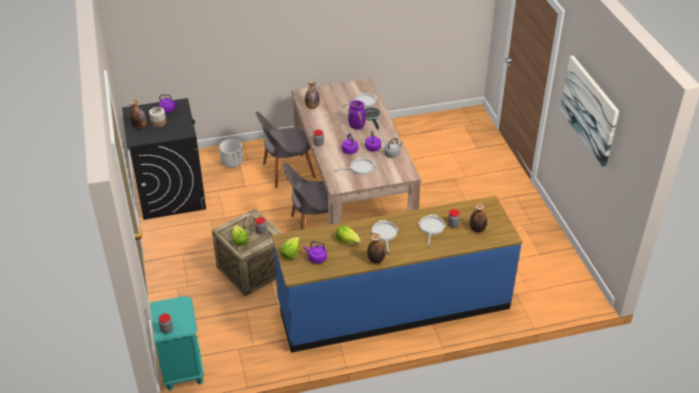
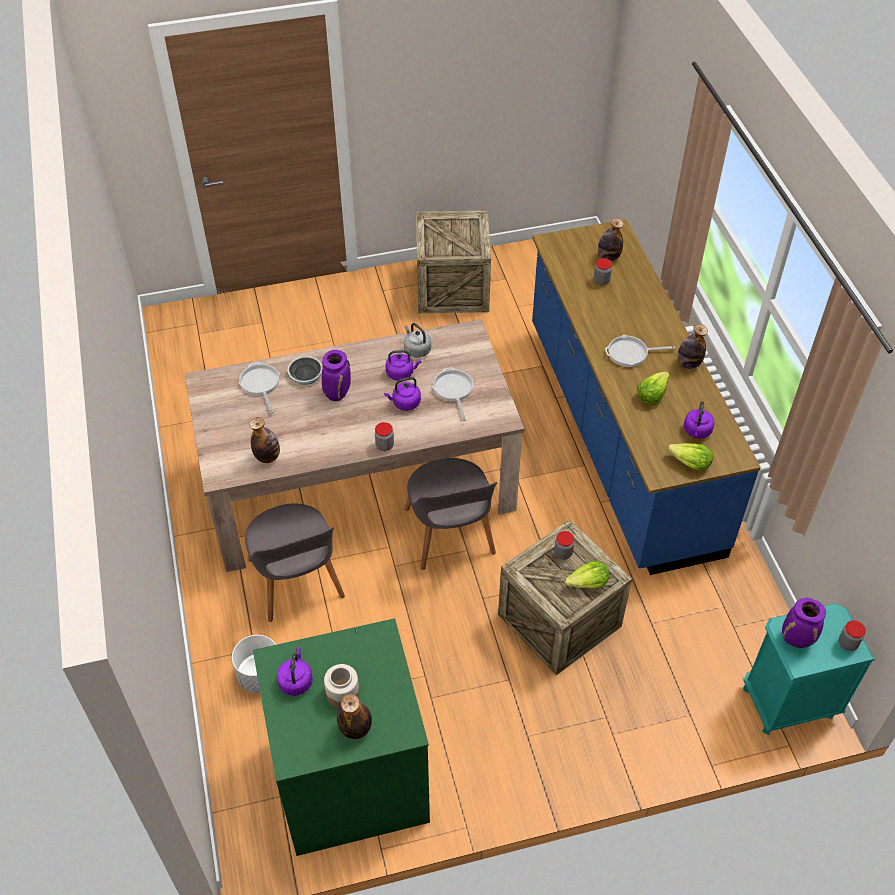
camera: 90 degrees left, 10 degrees up
(171, 193) = (349, 780): black washing machine -> green washing machine
(174, 307) = (797, 639): none -> purple vase
(431, 228) = (611, 303): frying pan -> none
(524, 228) = (452, 288): none -> crate
(589, 109) = (464, 68): picture -> none

